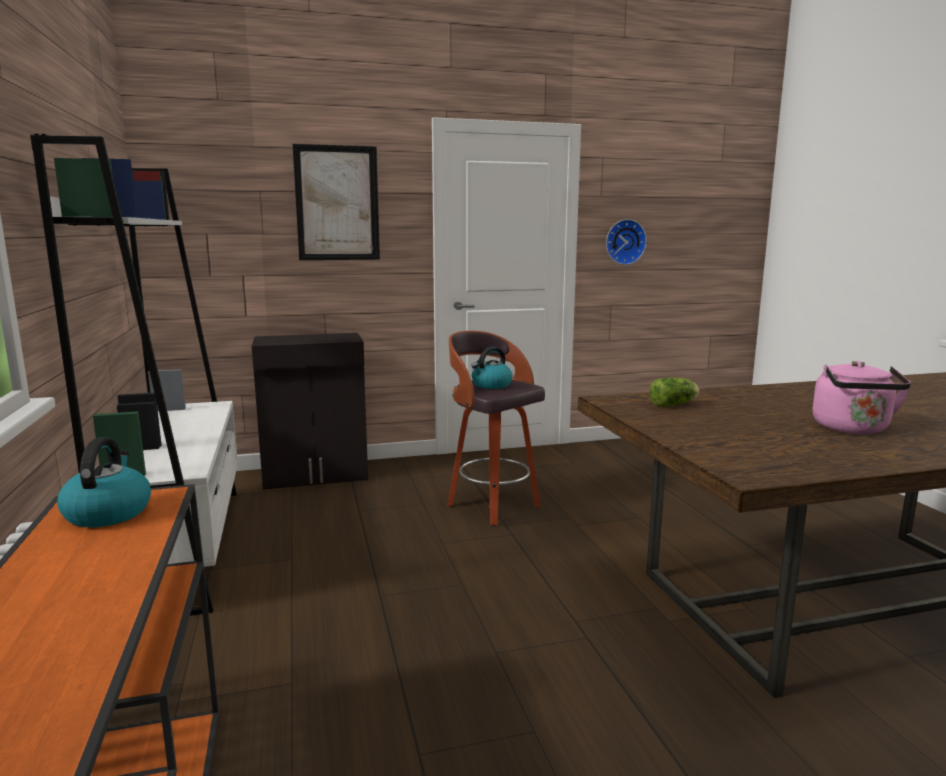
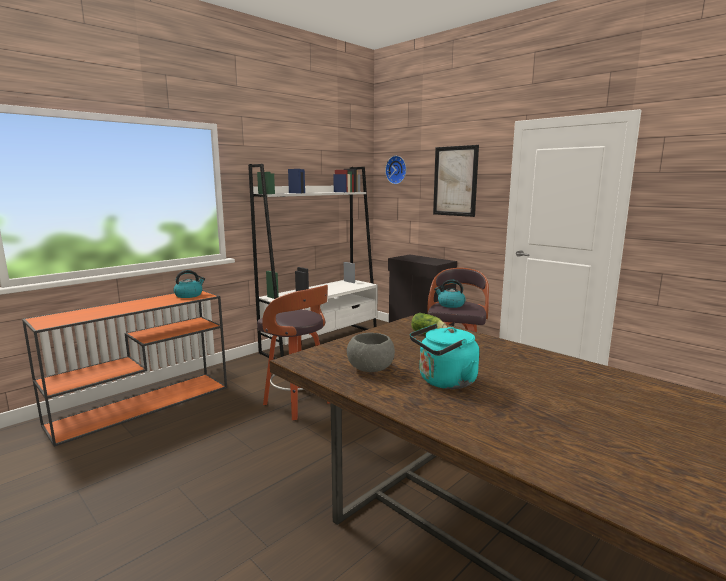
camera: 60 degrees right, 0 degrees up
(408, 638) = (299, 404): none -> stool
(624, 242) = (682, 215): wall clock -> wall clock (397, 170)
(801, 447) = (371, 368): none -> grey bowl
(853, 429) = (444, 382): pink kettle -> turquoise kettle

